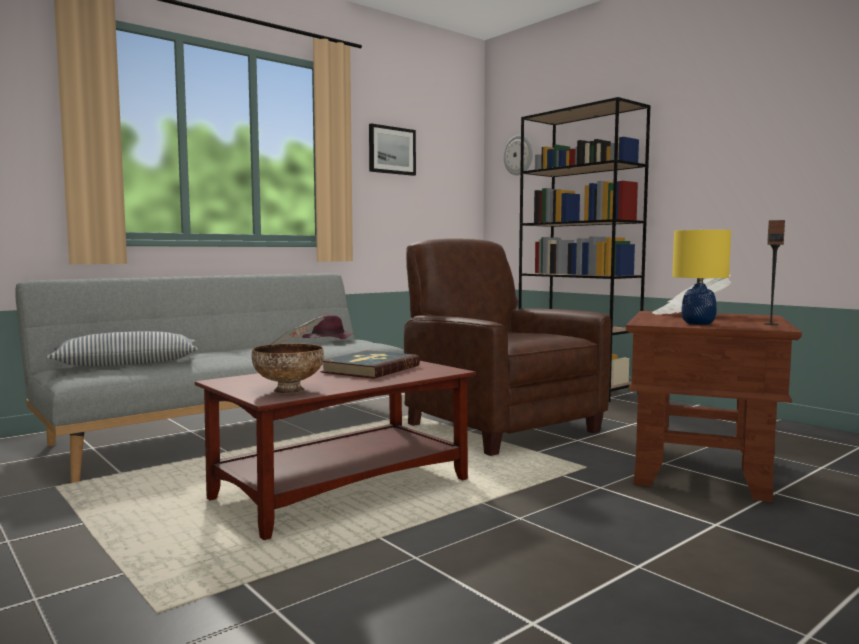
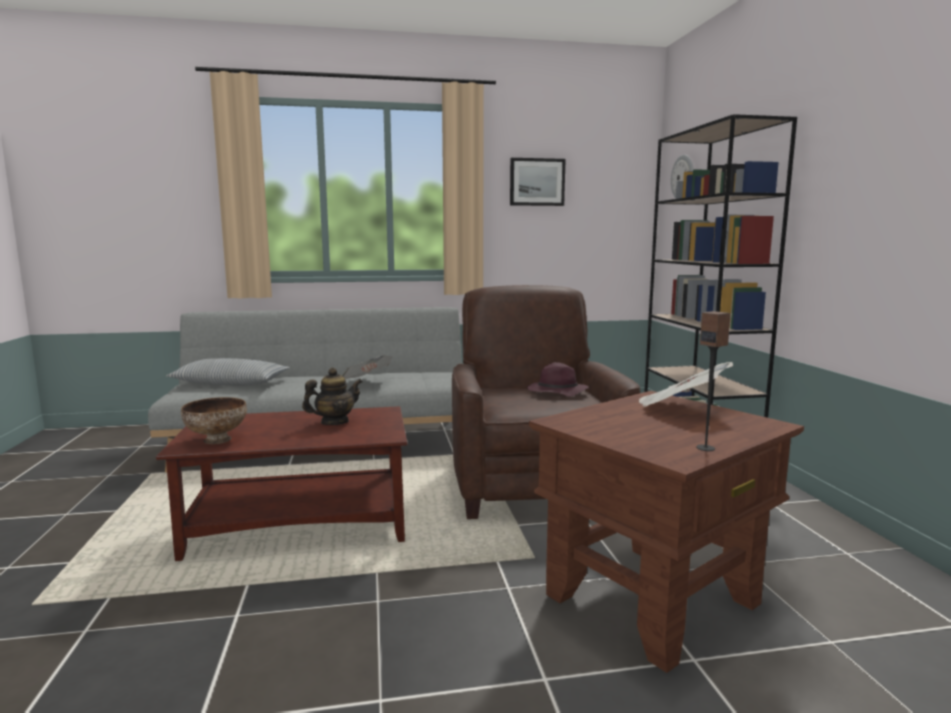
camera: 30 degrees right, 5 degrees up
(327, 339) = (419, 372): purple hat -> purple hat (556, 392)
(370, 369) = (334, 422): book -> teapot
(699, 324) = (616, 432): yellow table lamp -> none

